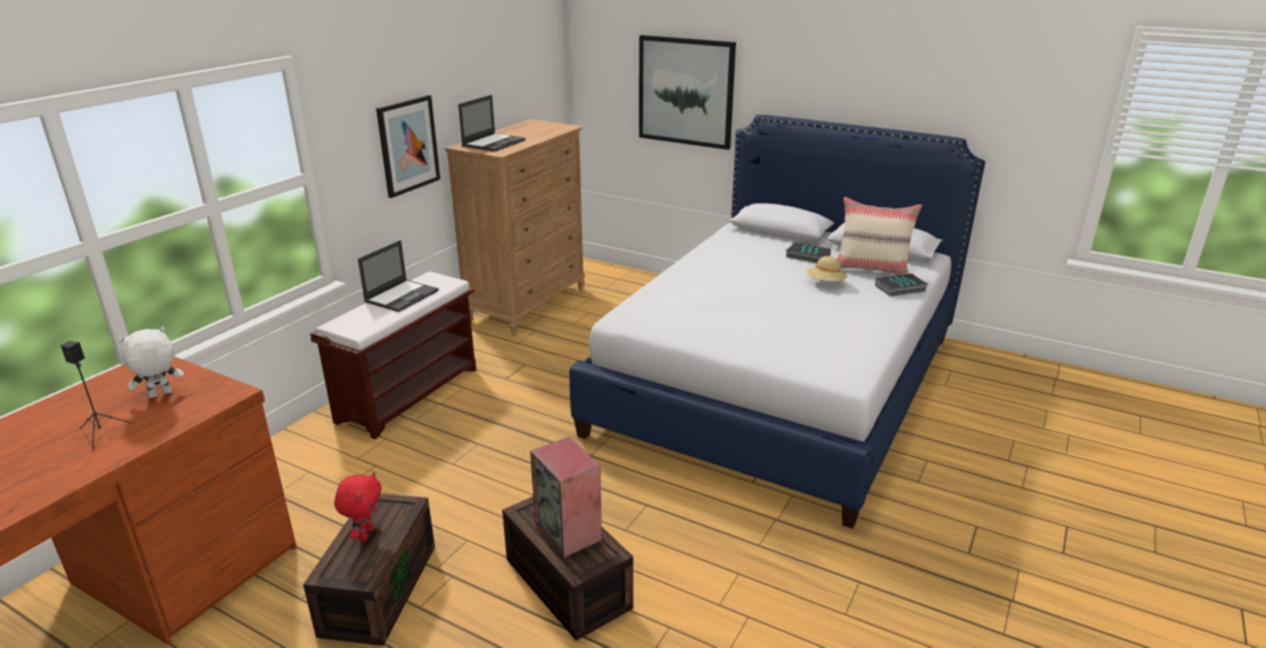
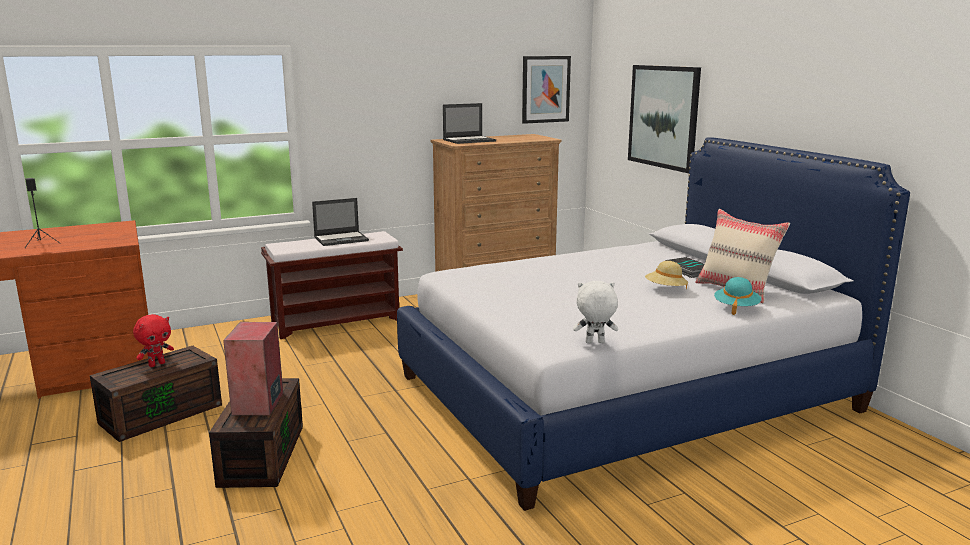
camera: 35 degrees right, 10 degrees down
(160, 395) = (94, 236): white plush toy -> white plush toy (594, 342)
(408, 145) = (392, 130): picture -> picture (545, 89)
(900, 289) = (736, 307): book -> turquoise hat

